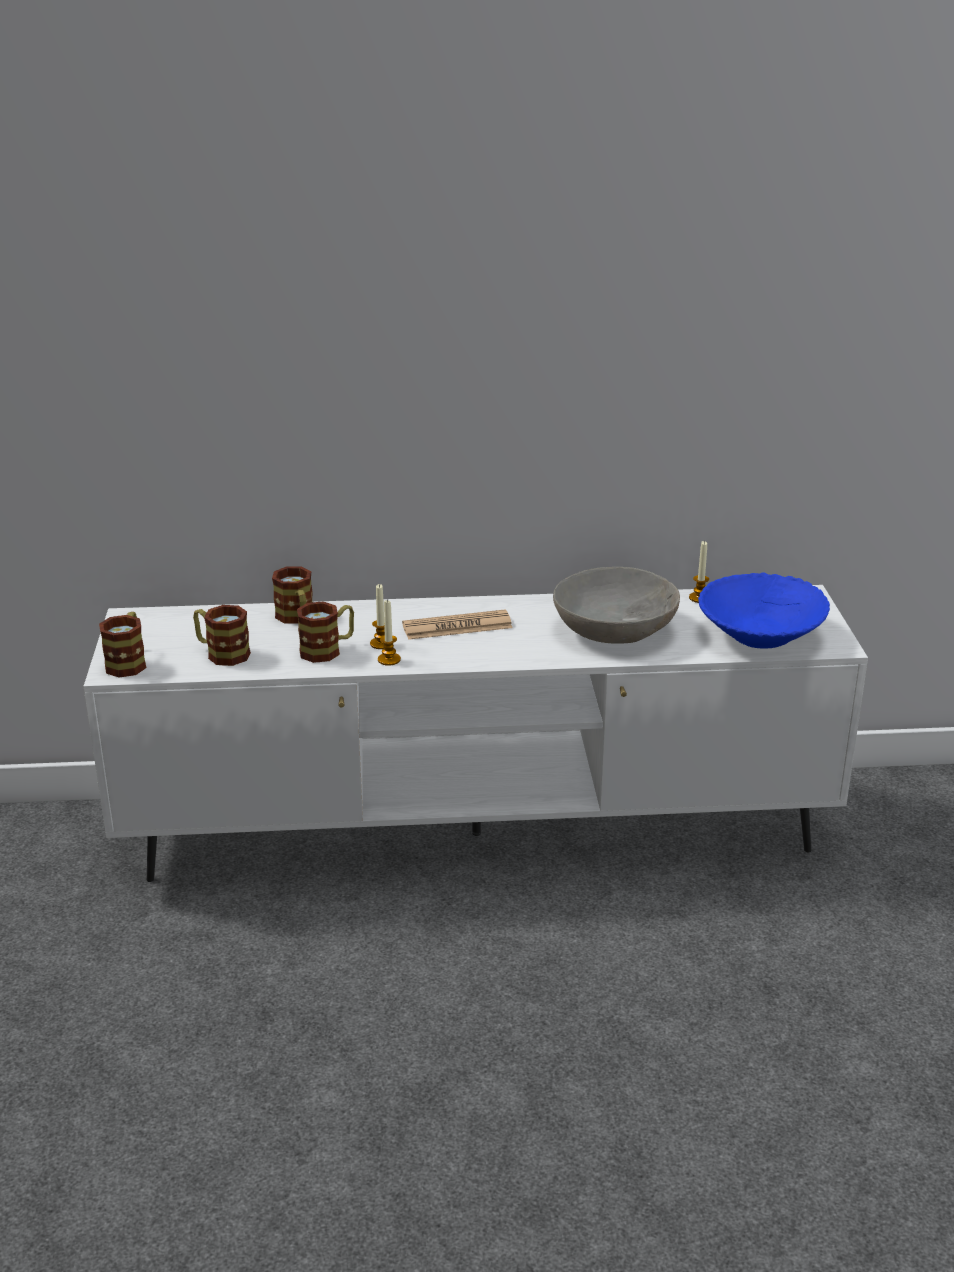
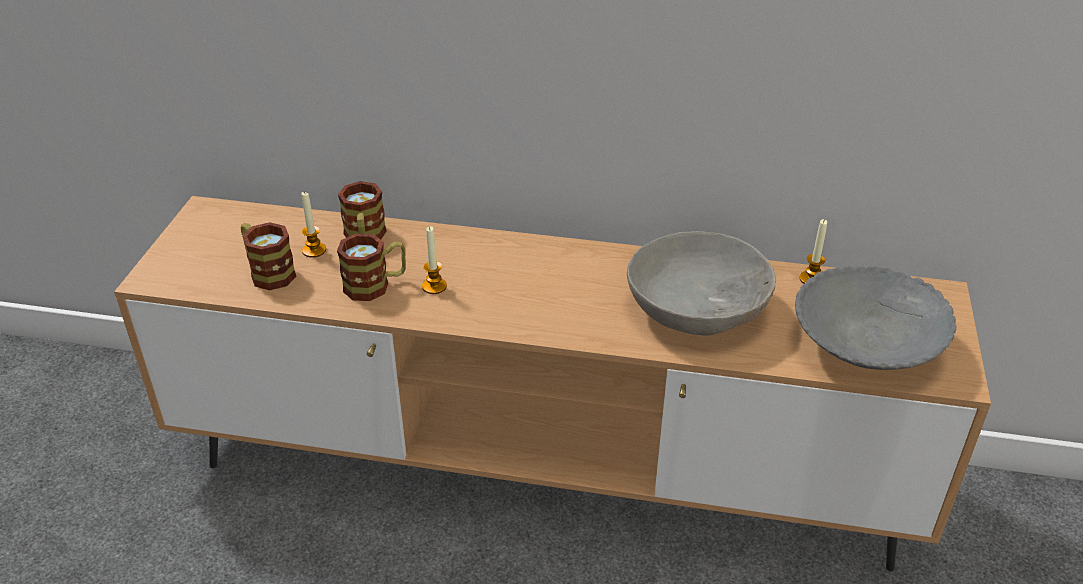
camera: 15 degrees right, 10 degrees up
(128, 662) = (173, 267): mug -> none
(389, 659) = (432, 310): candle -> candle (314, 250)
(457, 626) = (525, 276): newspaper -> none
(476, 834) = (542, 473): white tv stand -> brown tv stand
(760, 635) = (865, 347): blue bowl -> grey bowl

